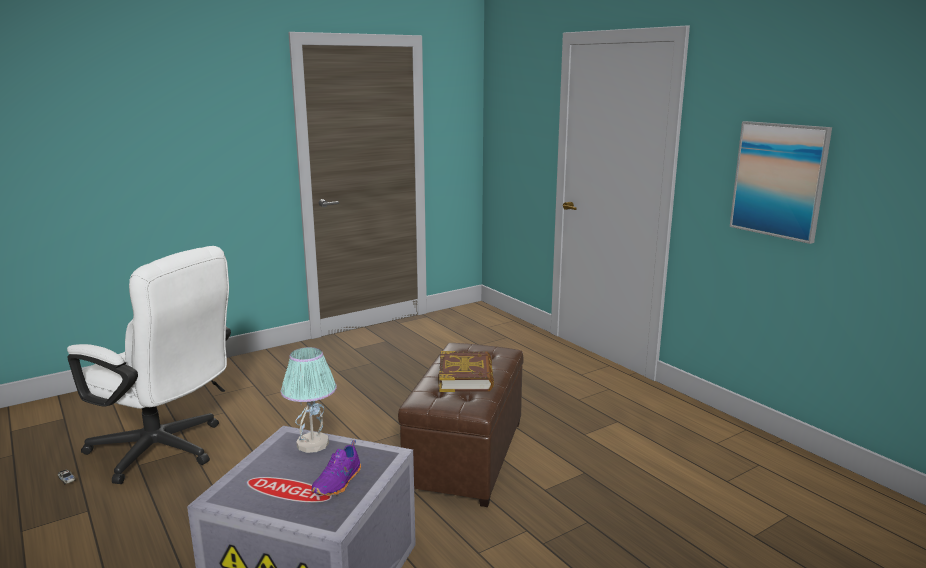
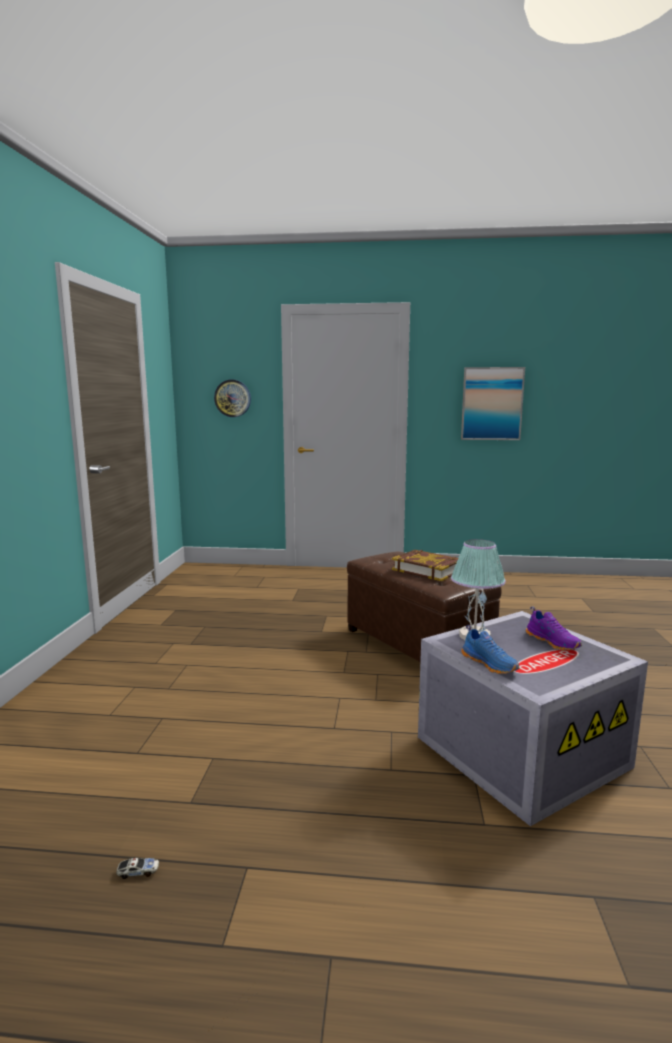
camera: 50 degrees left, 5 degrees down
(165, 451) = (189, 776): white office chair -> none
(254, 466) = (490, 664): none -> blue shoe
(521, 138) = (232, 398): none -> wall clock

